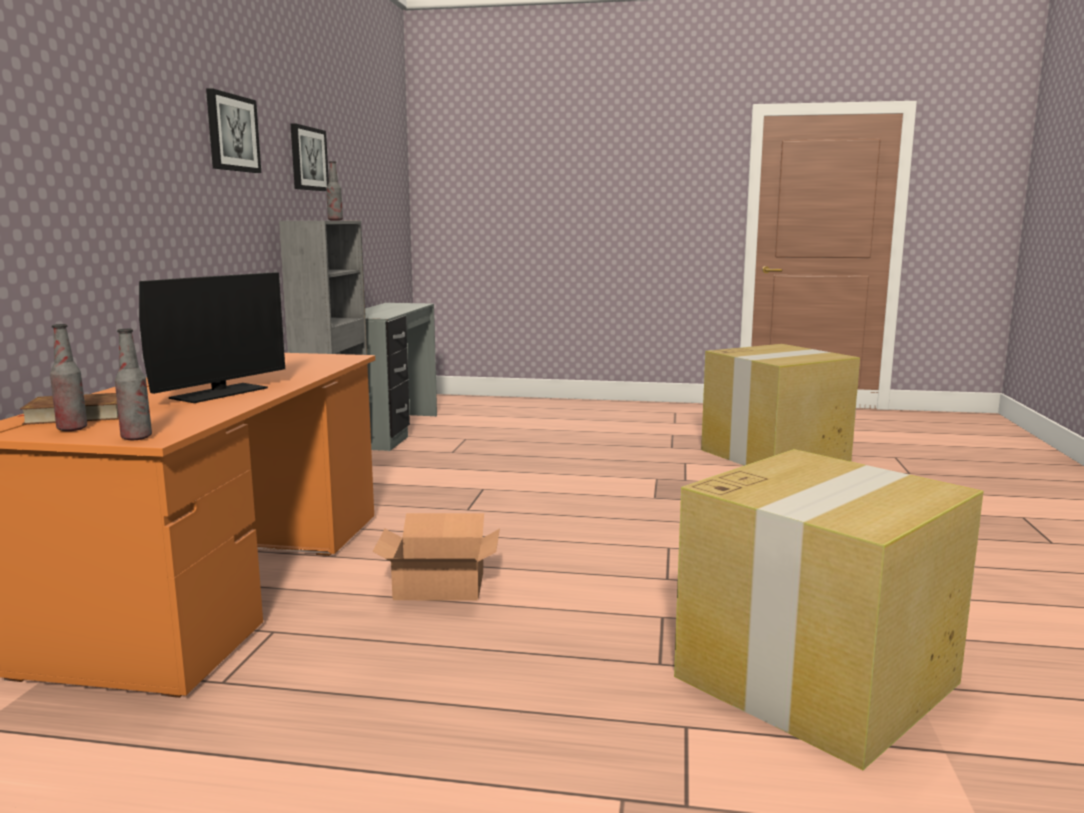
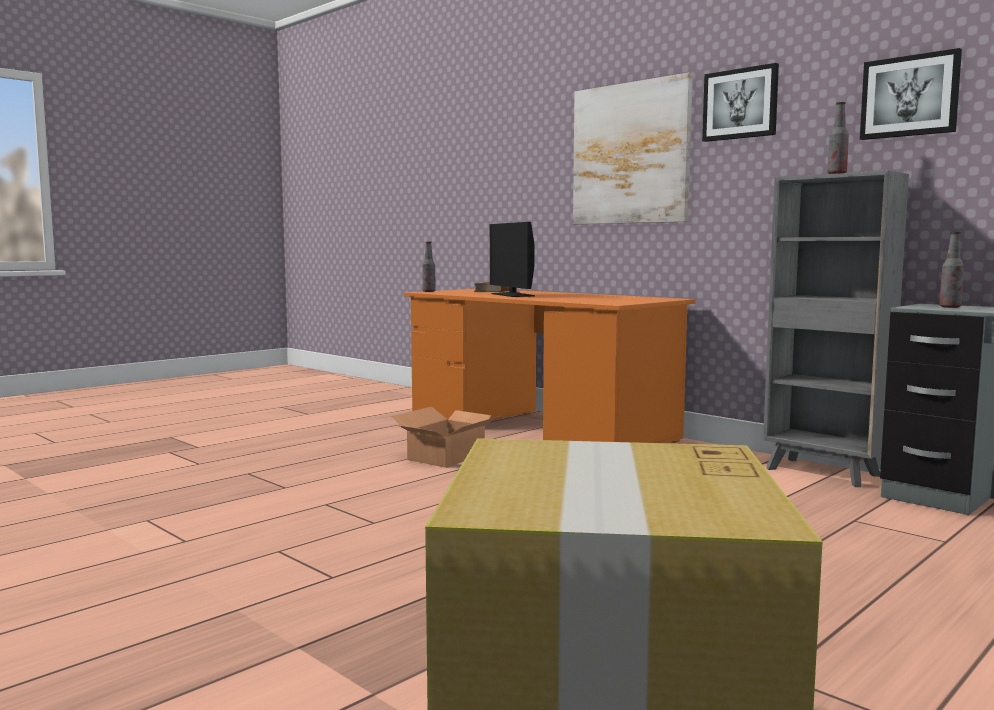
camera: 125 degrees right, 5 degrees down
(72, 429) = (465, 290): bottle -> bottle (950, 307)
(148, 168) = (630, 154): none -> picture
(818, 678) = (144, 494): cardboard box -> none

